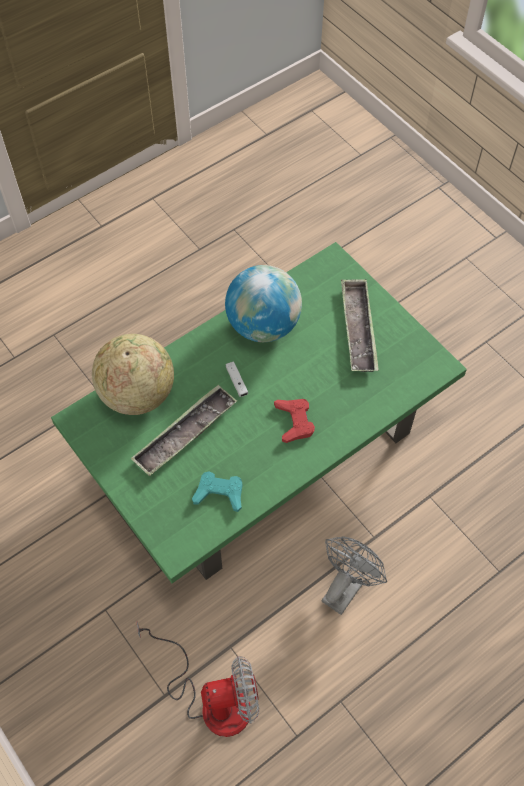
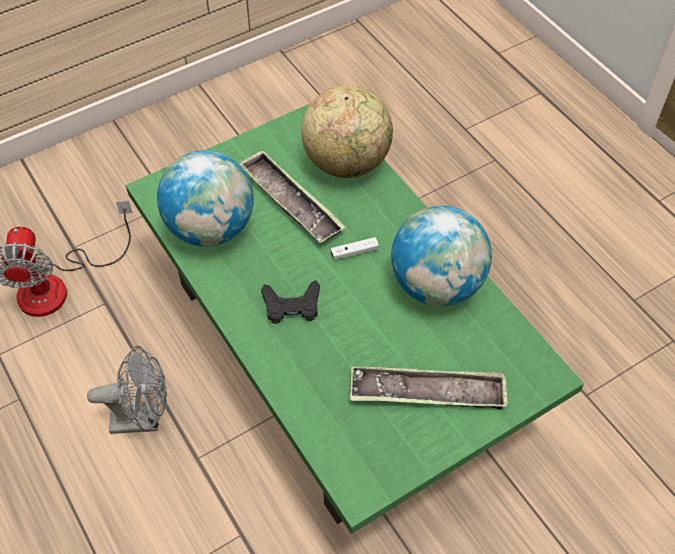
camera: 95 degrees right, 5 degrees down
(219, 493) = (211, 228): turquoise game controller -> globe
(294, 421) = (291, 306): red game controller -> black game controller
(345, 586) = (143, 419): grey fan -> grey fan turned 45 degrees counterclockwise

